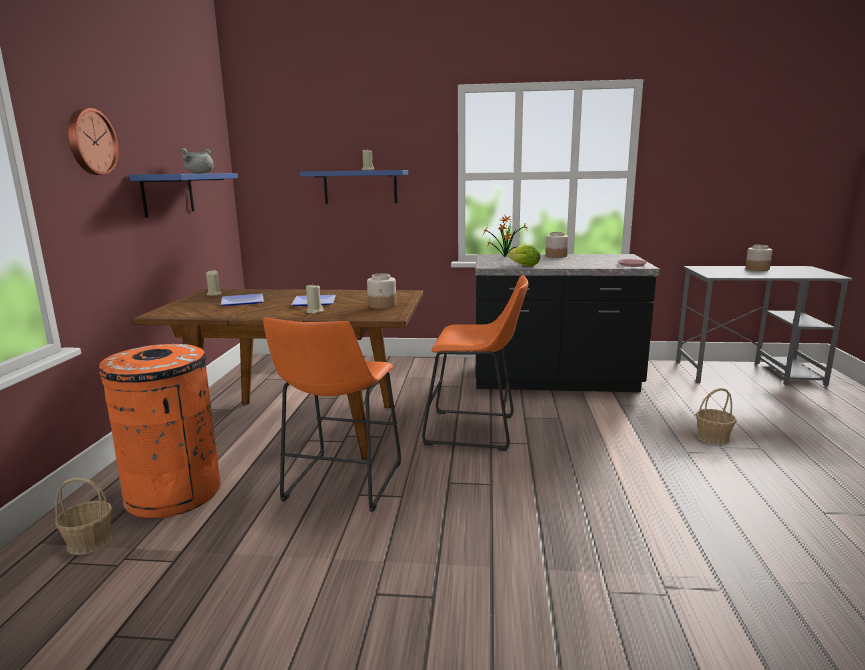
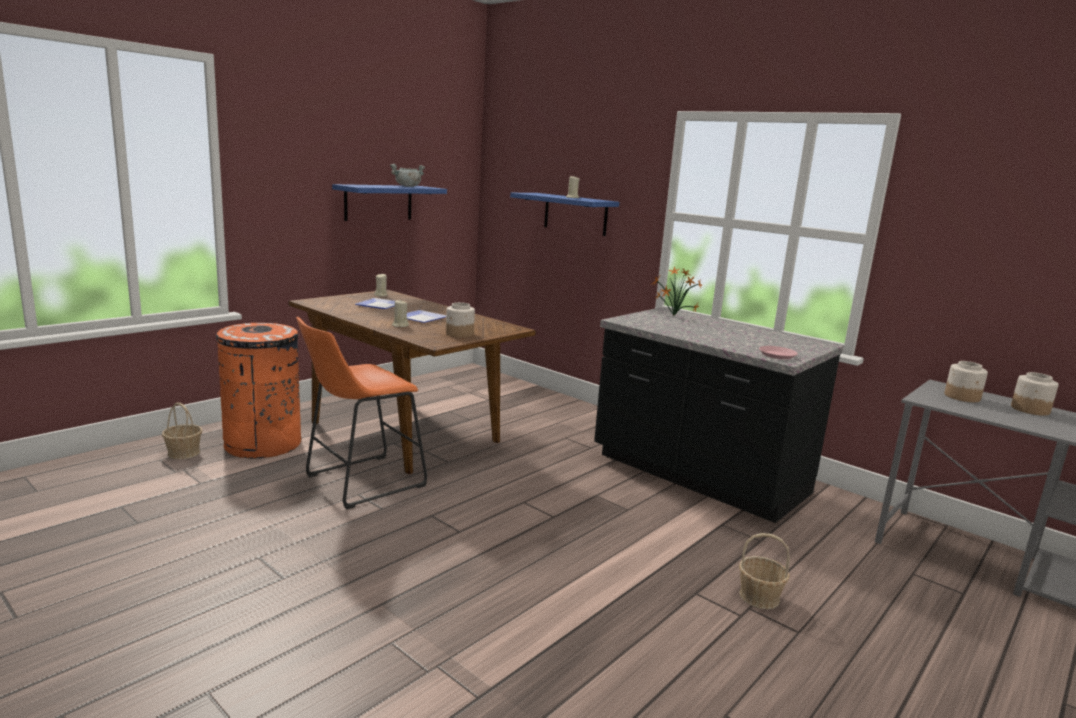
camera: 35 degrees right, 0 degrees up
(90, 142) = (293, 157): wall clock -> none
(476, 431) = (529, 488): orange stool -> none
(523, 265) = (655, 327): lettuce -> none
(556, 256) = (734, 327): jar -> jar (962, 397)

